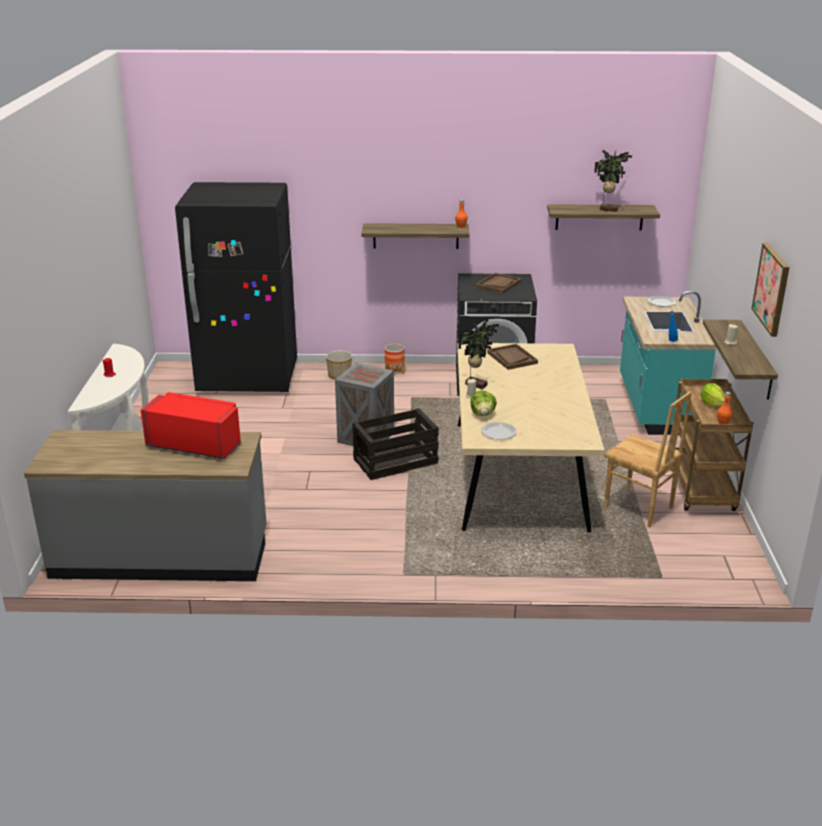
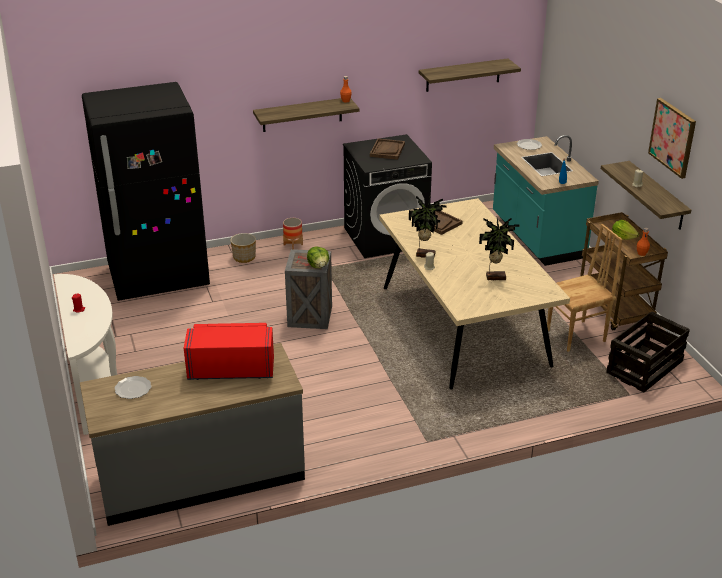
camera: 20 degrees left, 5 degrees up
(395, 462) = (351, 336): crate -> crate (644, 368)
(483, 414) = (451, 283): lettuce -> lettuce (318, 266)
(498, 432) = (476, 299): plate -> plate (133, 389)
(608, 209) = (474, 68): potted plant -> potted plant (495, 277)
(638, 508) = (576, 336): brown chair -> brown chair turned 45 degrees counterclockwise

